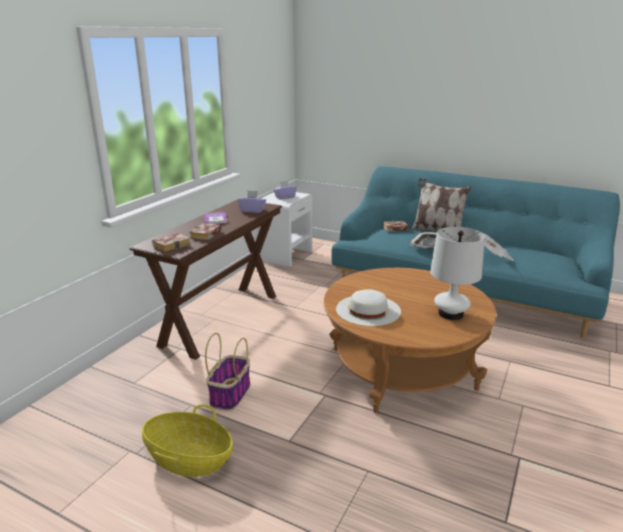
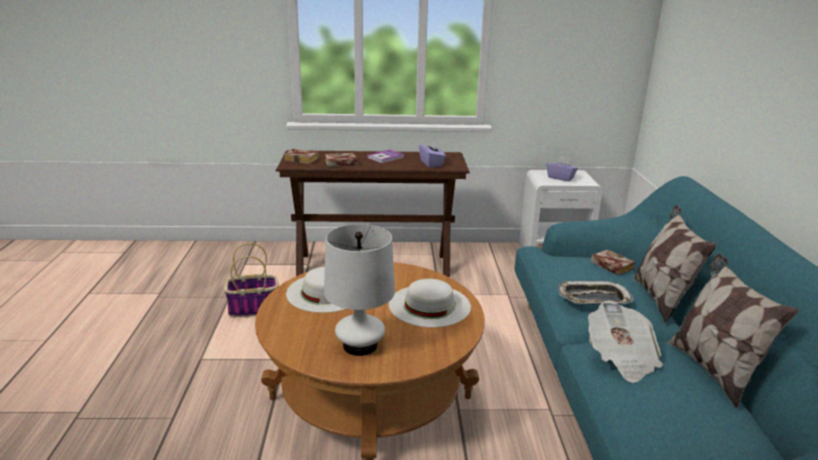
camera: 60 degrees right, 0 degrees up
(189, 459) = (158, 319): basket -> none
(413, 282) = (429, 305): none -> white hat
(508, 243) = (713, 370): none -> pillow

